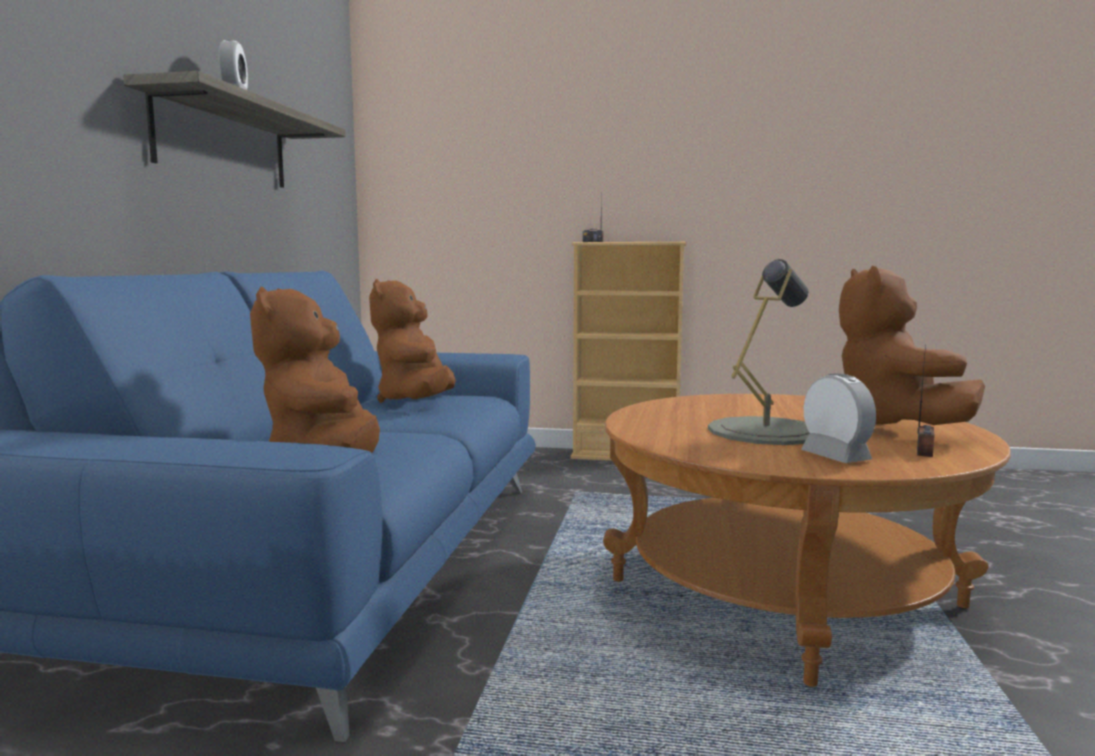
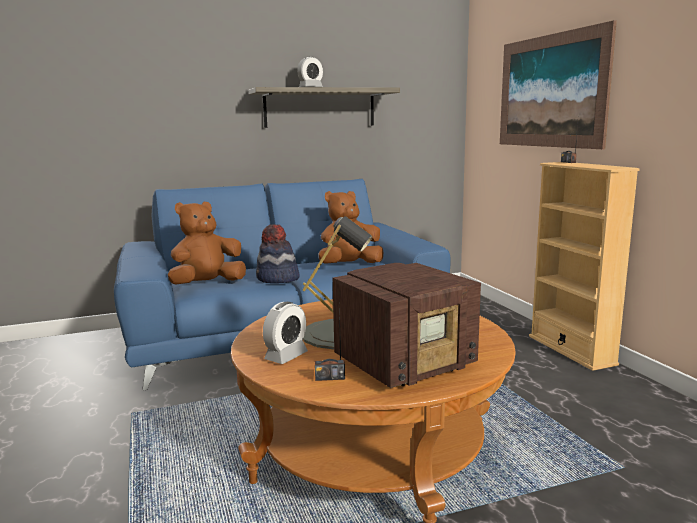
camera: 60 degrees right, 5 degrees up
(407, 431) = (277, 279): none -> hat
(538, 161) = (550, 91): none -> picture
(890, 427) = (406, 363): brown plush toy -> radio

